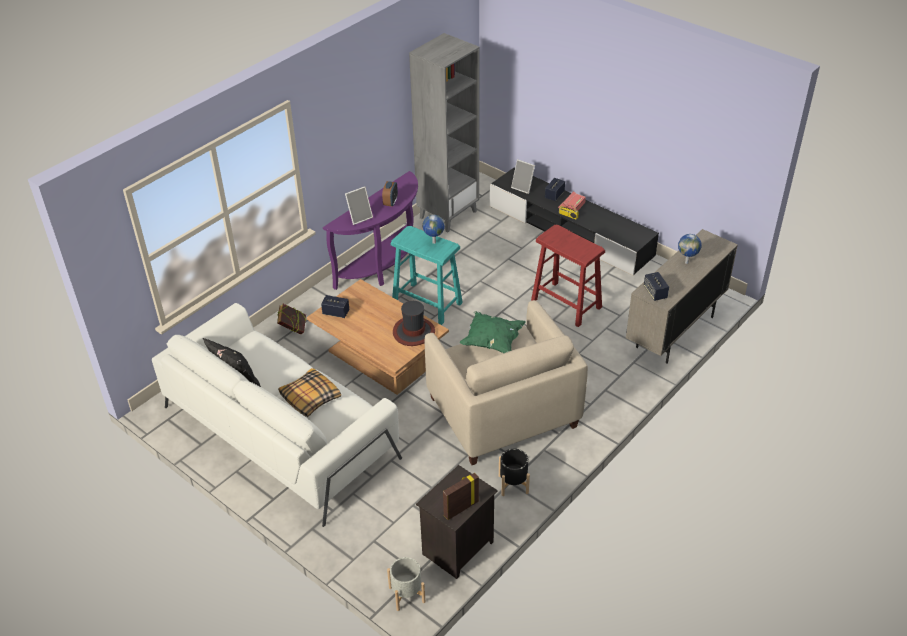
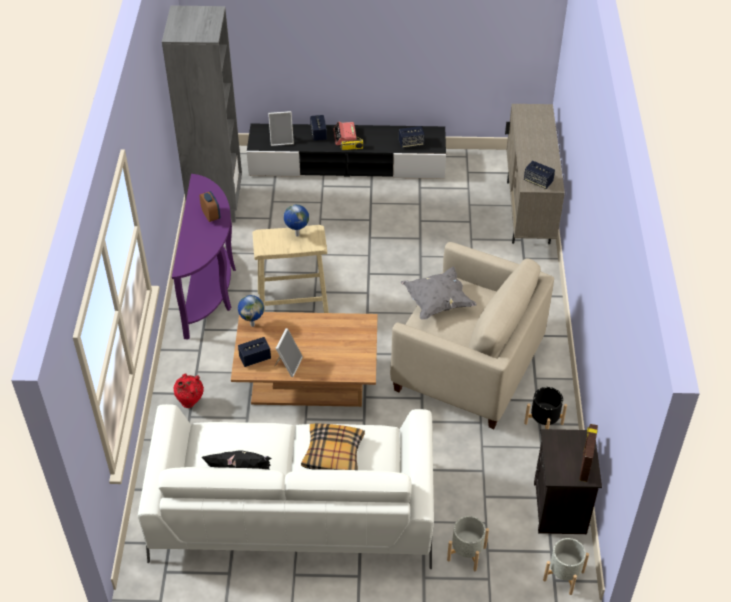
camera: 40 degrees left, 5 degrees up
(293, 329) = (190, 403): book -> red vase
(357, 533) = (467, 553): none -> grey planter
(359, 217) = (198, 247): picture frame -> picture frame (288, 364)
(413, 332) = (349, 334): hat -> none
(426, 303) = (292, 303): turquoise stool -> beige stool
(492, 341) = (437, 302): green pillow -> grey pillow
(566, 304) = (416, 235): red stool -> none
(617, 232) = (411, 143): none -> speaker
(687, 262) = (532, 140): globe -> globe (252, 324)

